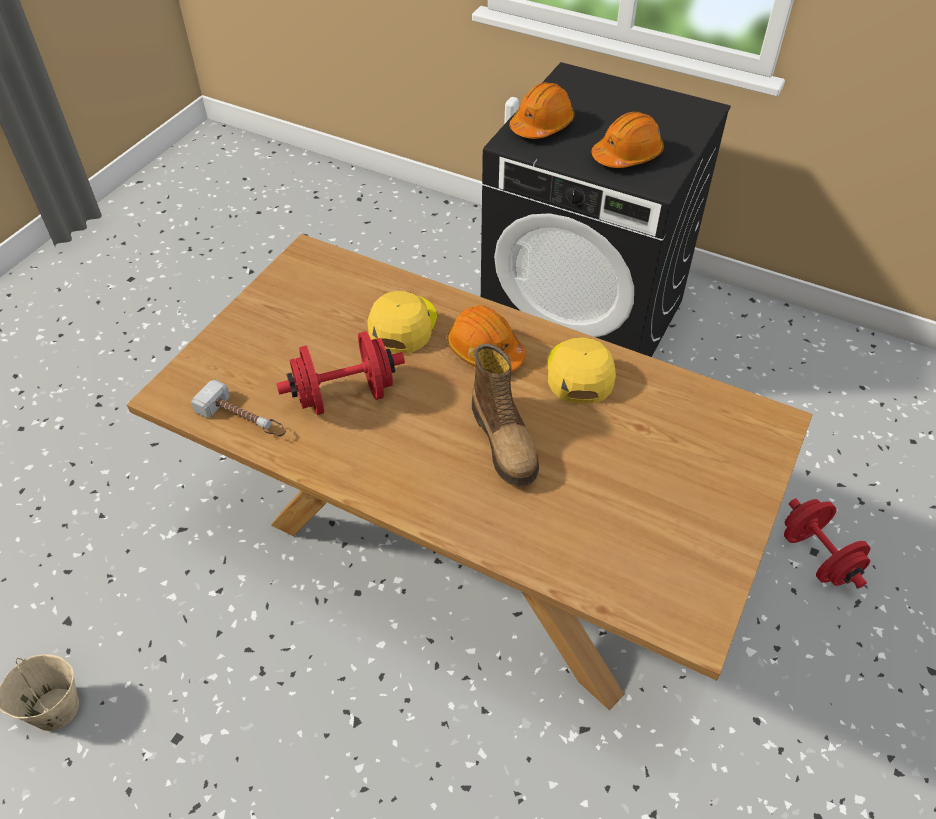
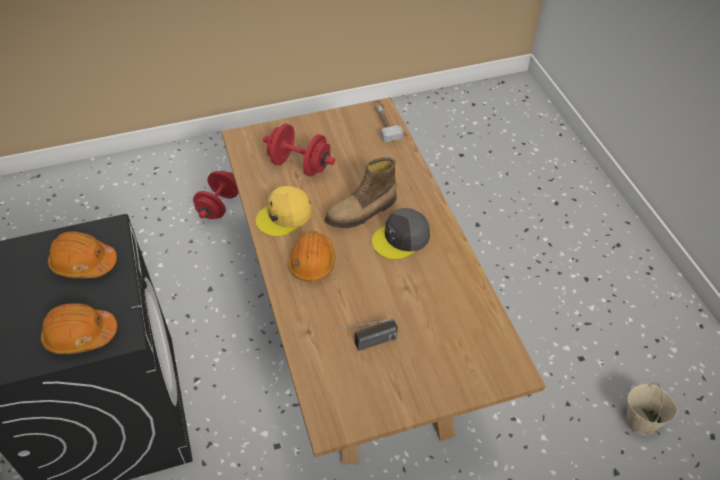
camera: 135 degrees left, 0 degrees up
(244, 419) = (481, 320): hammer -> hammer (384, 123)
(342, 320) = (365, 345): none -> radio
(345, 396) = (413, 292): red dumbbell -> red dumbbell (299, 165)
(402, 325) = (335, 313): yellow cap -> none
(423, 443) = (401, 238): none -> grey cap
(505, 441) = (362, 212): boot -> boot turned 150 degrees counterclockwise

